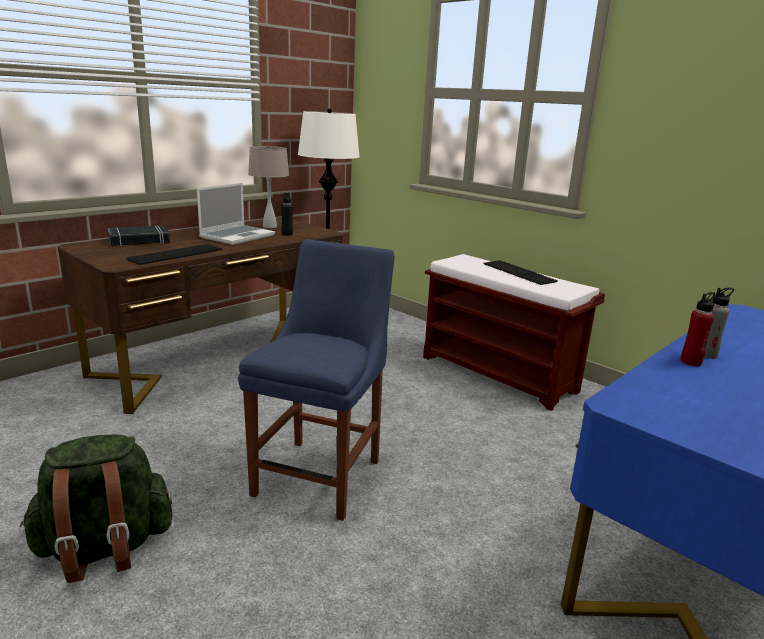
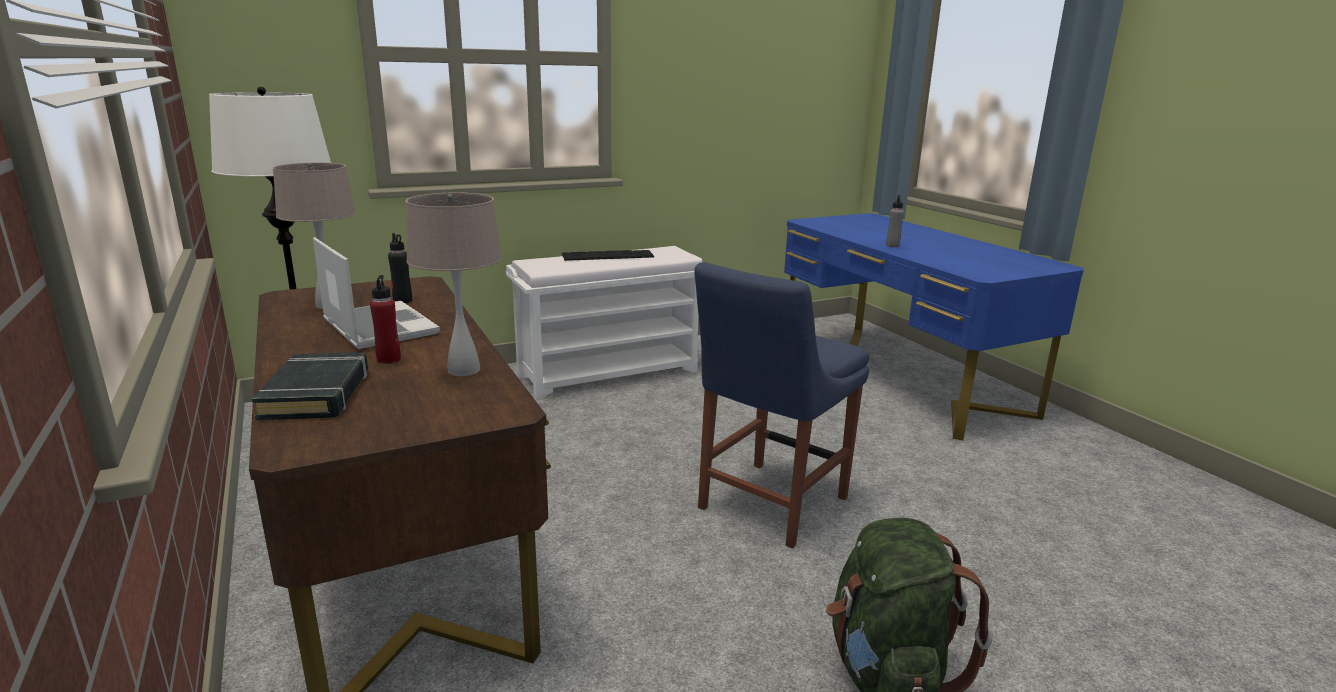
camera: 70 degrees left, 0 degrees up
(176, 254) = (463, 370): keyboard -> beige table lamp
(321, 474) = (768, 505): blue chair -> blue chair turned 90 degrees counterclockwise
(499, 374) = (609, 373): brown bench -> white bench
(691, 362) = (906, 250): red bottle -> red bottle (389, 359)

